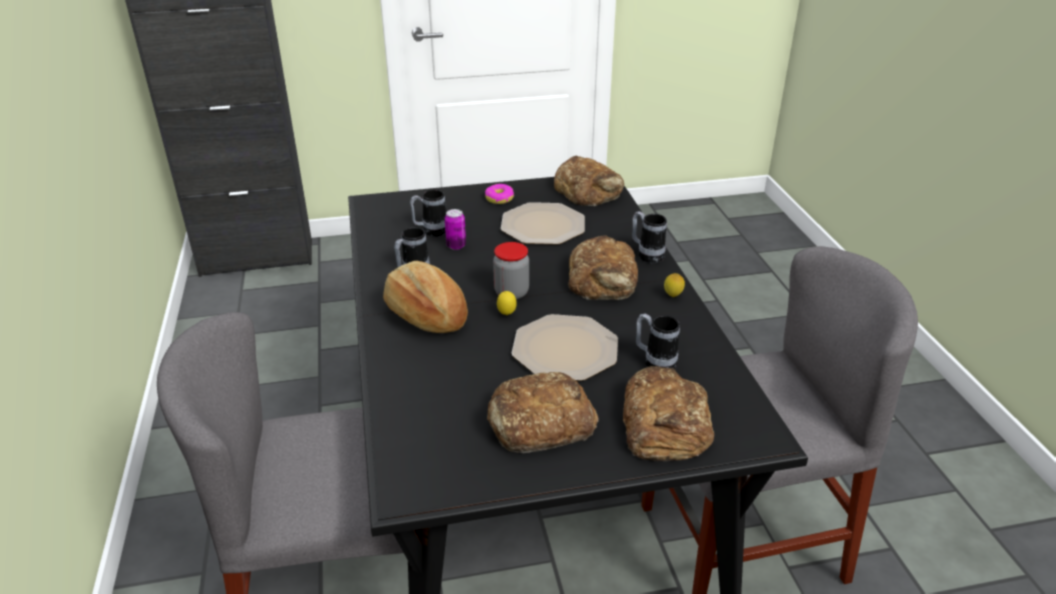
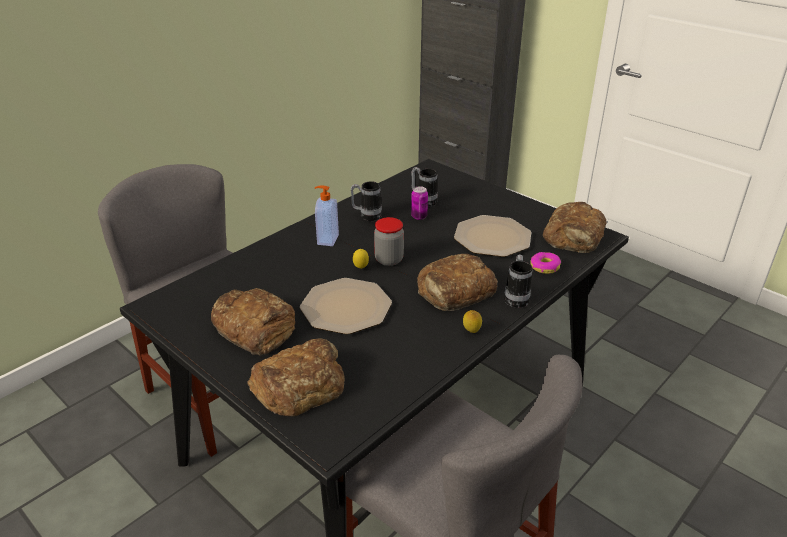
camera: 55 degrees right, 0 degrees up
(425, 315) = (327, 240): bread -> soap dispenser
(499, 198) = (503, 206): donut -> donut (544, 267)
(654, 362) = (371, 353): mug -> none

